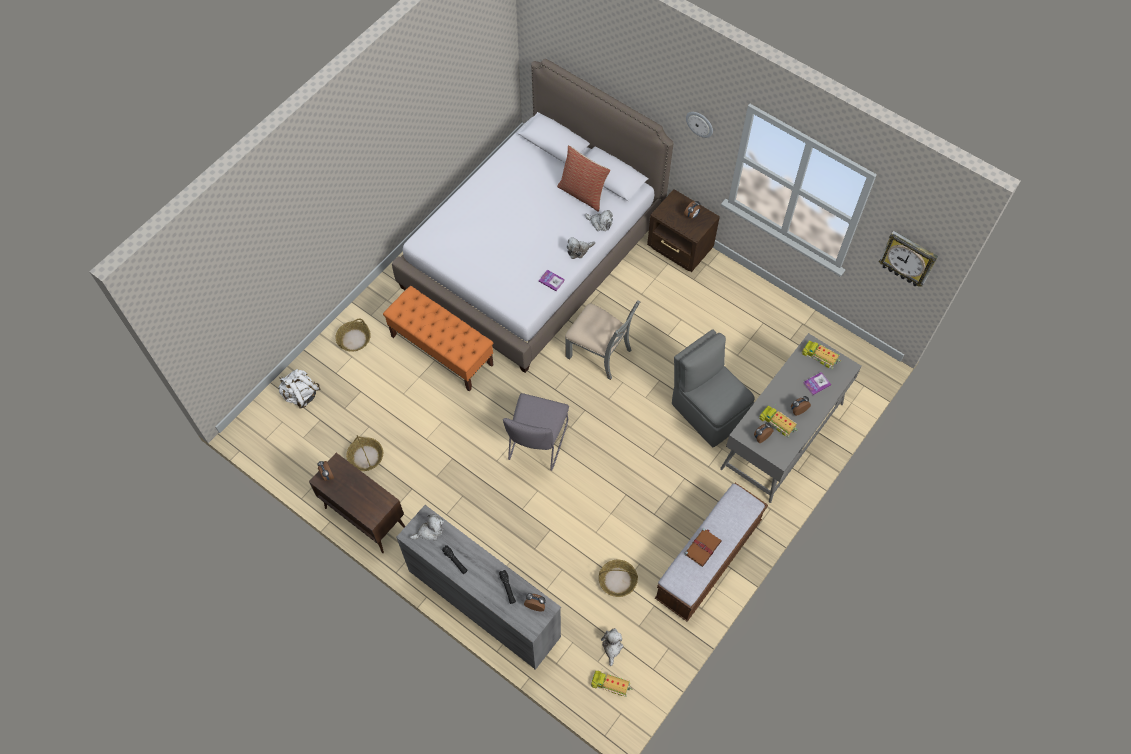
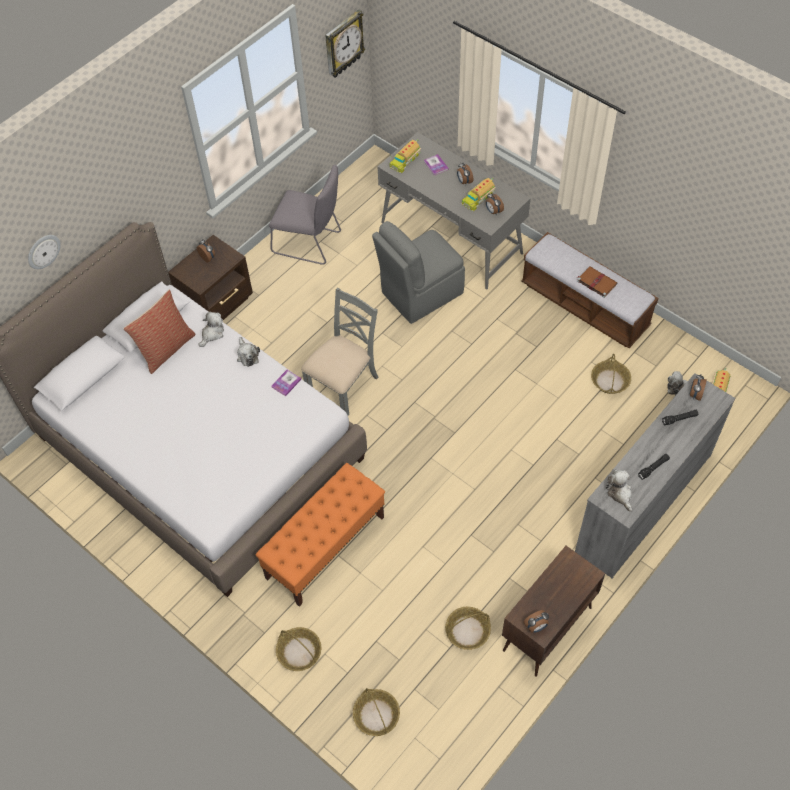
camera: 85 degrees left, 5 degrees down
(301, 395) = (376, 715): white backpack -> basket
(537, 444) = (454, 449): grey chair -> grey chair (310, 243)
(700, 124) = (156, 171): wall clock -> wall clock (43, 251)

